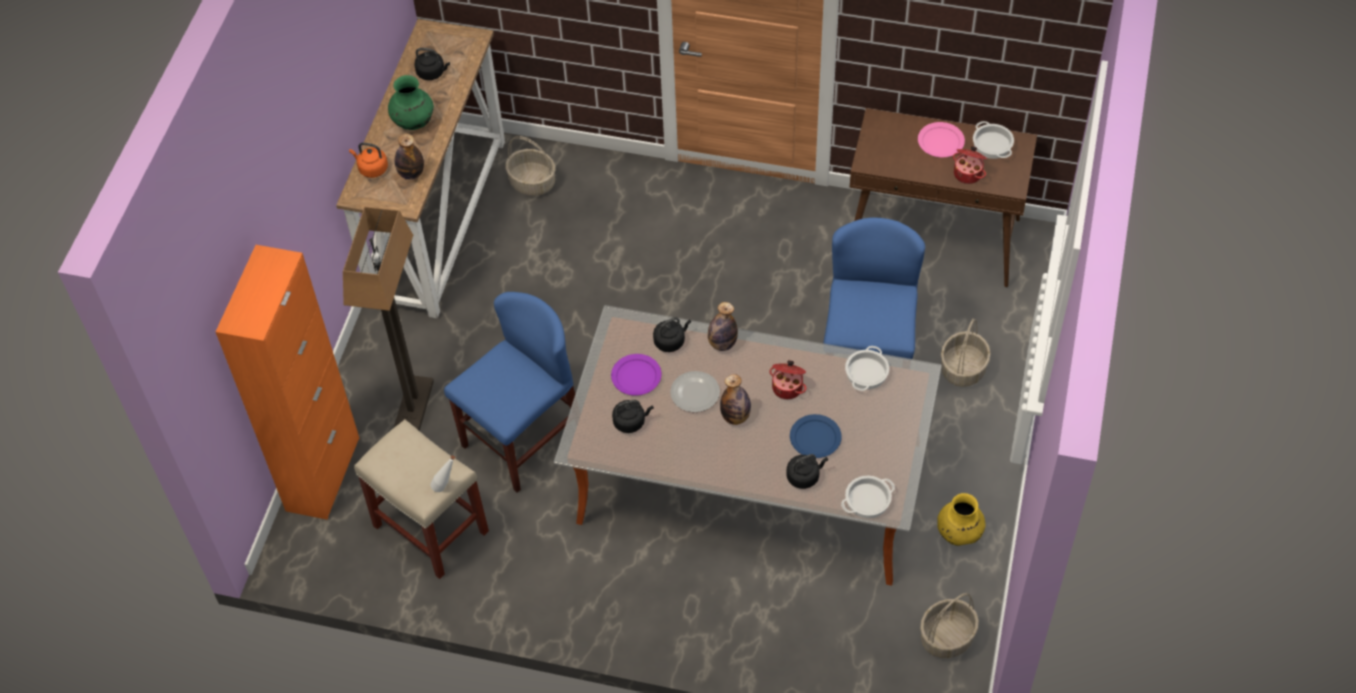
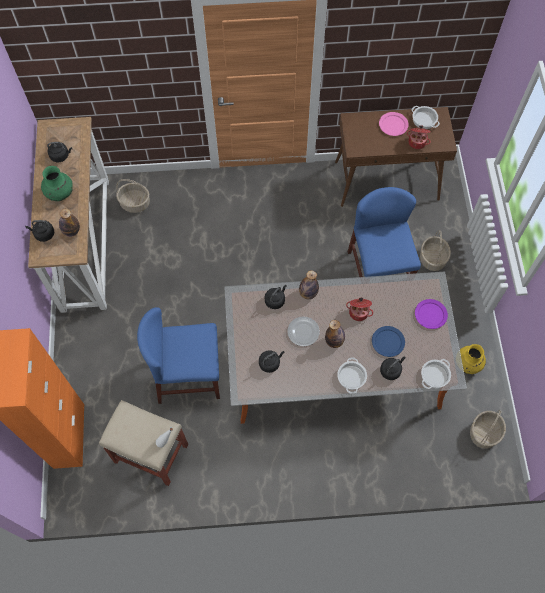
camera: 20 degrees left, 10 degrees up
(372, 169) = (43, 234): orange kettle -> black kettle
(413, 406) = (111, 373): floor lamp -> none
(523, 439) = (188, 376): blue chair -> blue chair turned 120 degrees counterclockwise
(636, 376) = (262, 330): purple plate -> purple plate (430, 315)
(866, 372) = (402, 289): cooking pot -> cooking pot (351, 376)

